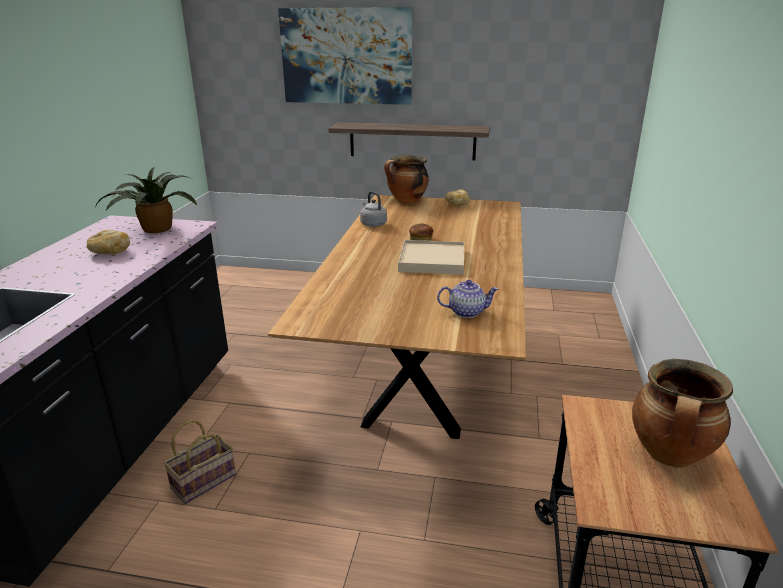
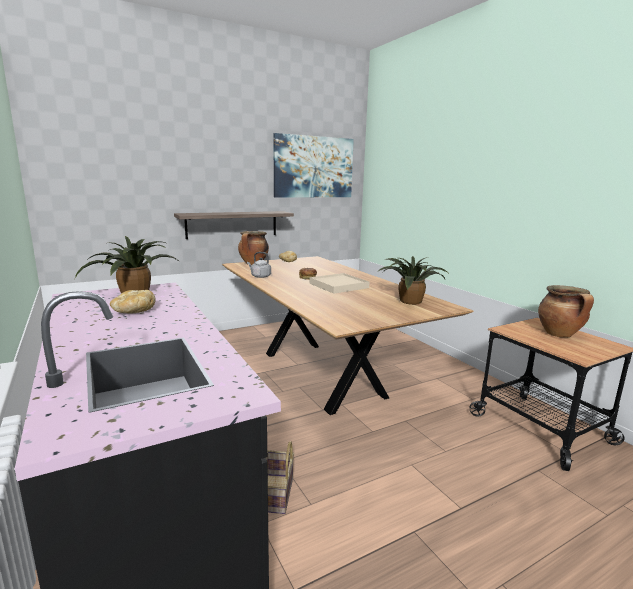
camera: 40 degrees left, 10 degrees down
(346, 56) = (180, 162): picture -> picture (313, 167)
(467, 312) = (409, 301): teapot -> potted plant

